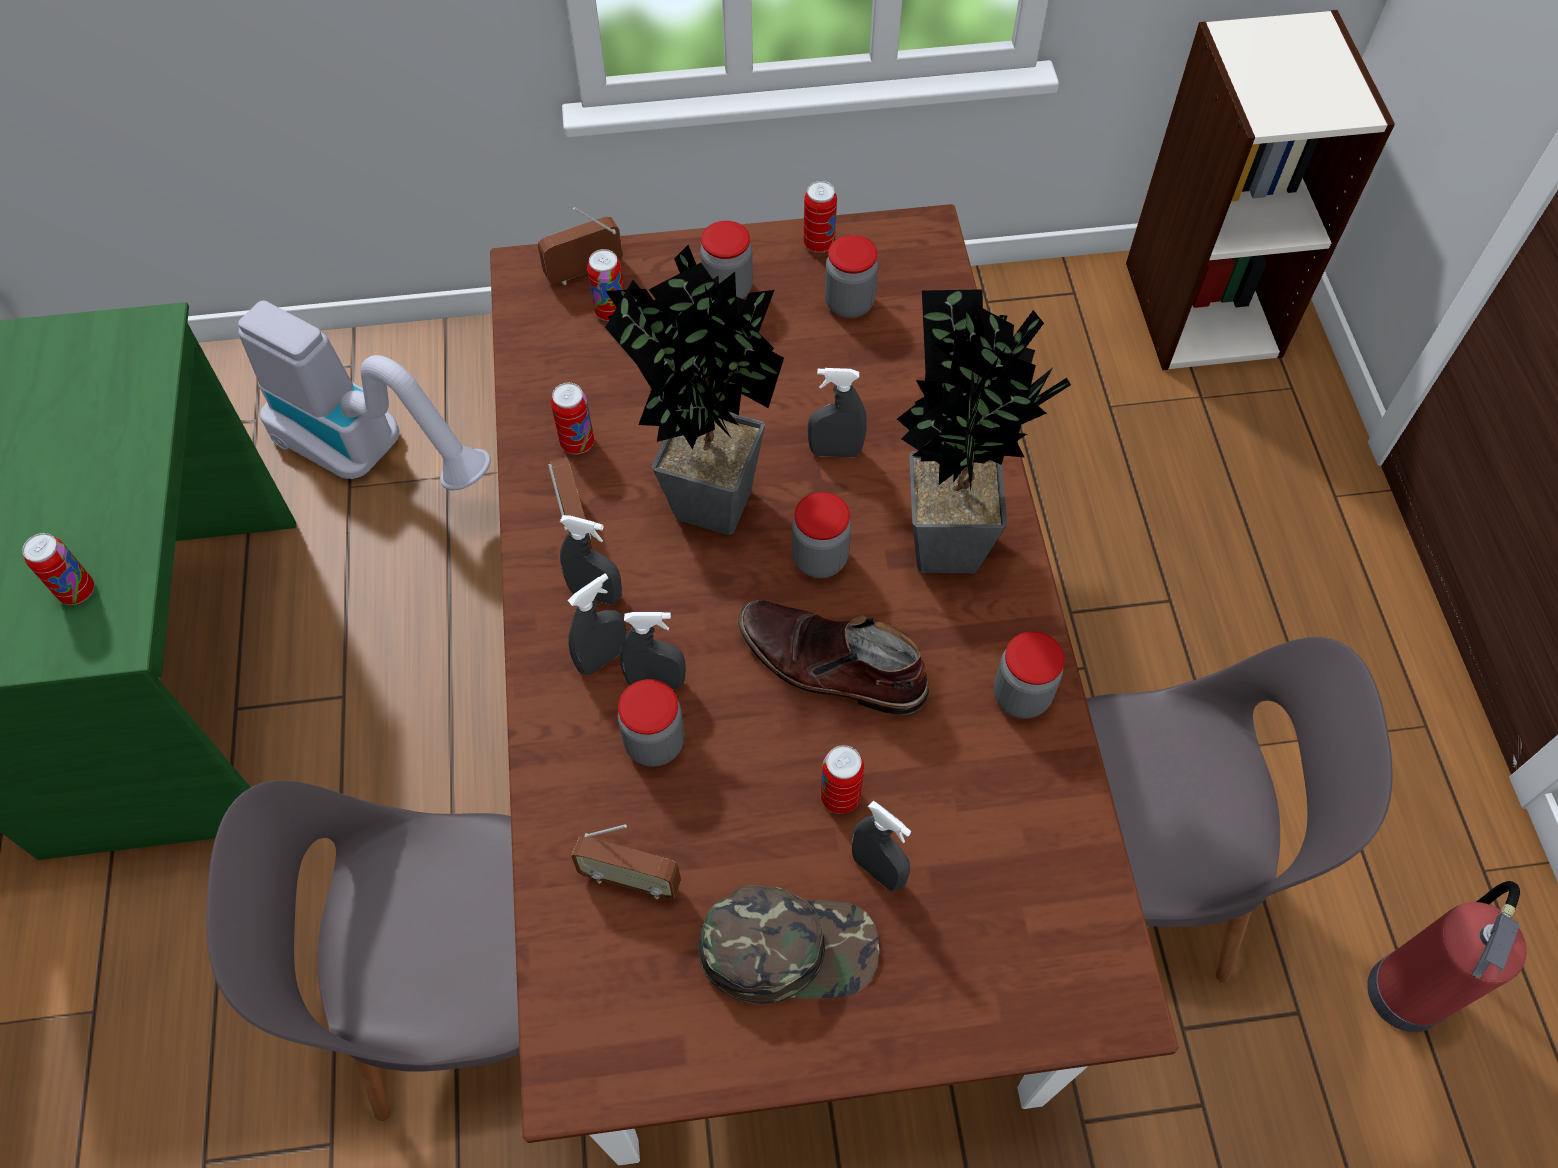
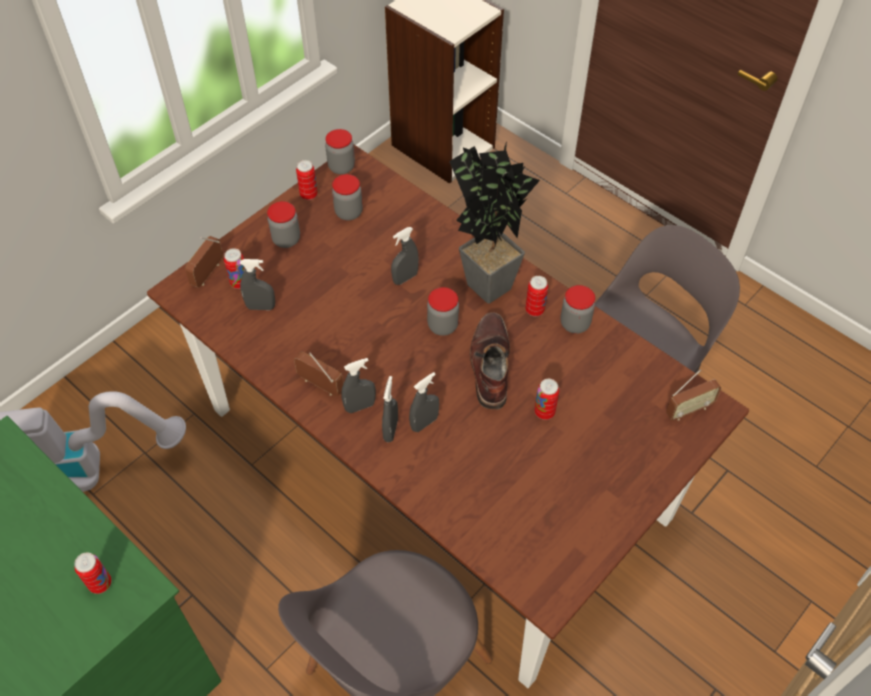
camera: 40 degrees left, 5 degrees down
(577, 443) = (284, 349): can -> can (534, 310)
(630, 879) = (494, 506): radio -> radio (688, 410)
(654, 743) = (448, 447): jar -> jar (341, 167)
(703, 495) = (365, 333): potted plant -> none
(788, 948) = (581, 483): green cap -> none
(830, 665) = (490, 365): brown boot -> brown boot turned 105 degrees clockwise
(878, 870) = (586, 428): grey spray bottle -> grey spray bottle (261, 307)
(1408, 989) = (758, 369): fire extinguisher -> none

